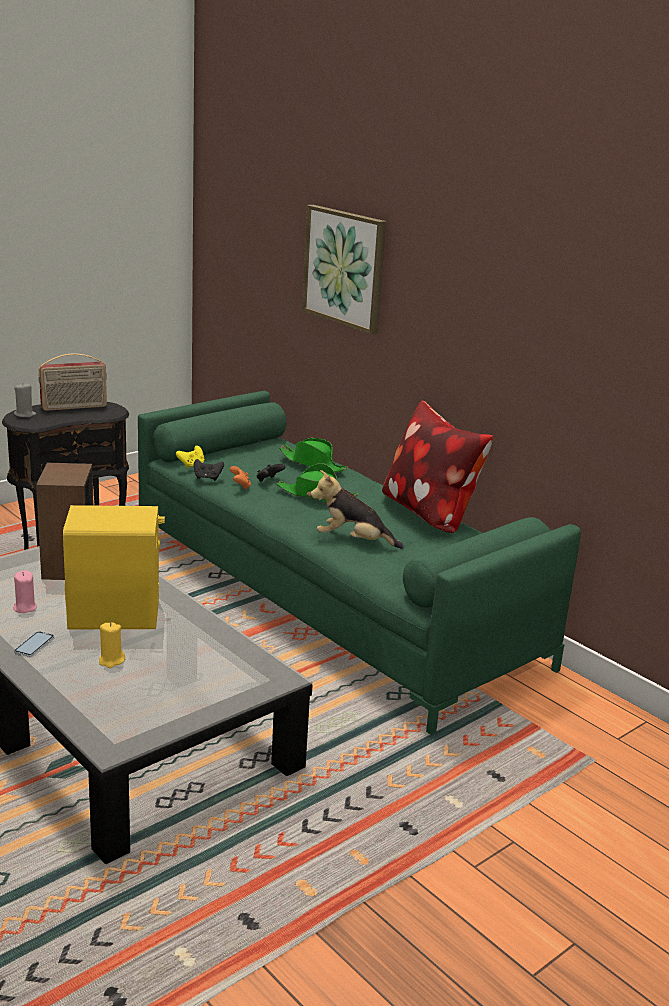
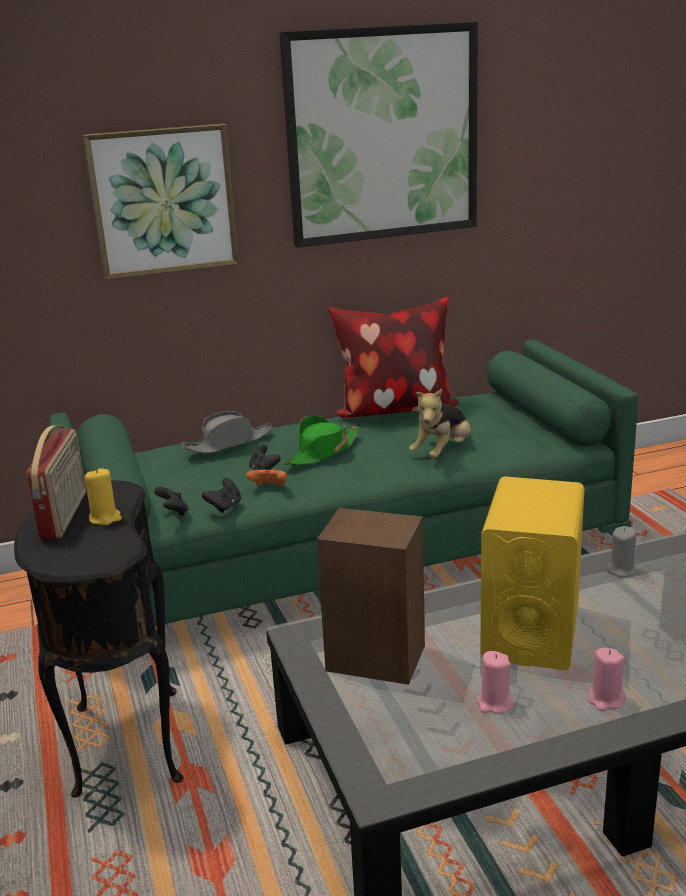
camera: 65 degrees left, 0 degrees up
(25, 414) = (65, 555): grey candle -> grey candle (621, 570)
(34, 645) = (605, 700): phone -> pink candle
(111, 661) = (649, 642): yellow candle -> yellow candle (105, 518)
(191, 465) = (173, 512): yellow game controller -> black game controller
(313, 463) = (229, 443): green hat -> grey hat
(488, 267) = (382, 135): none -> picture

